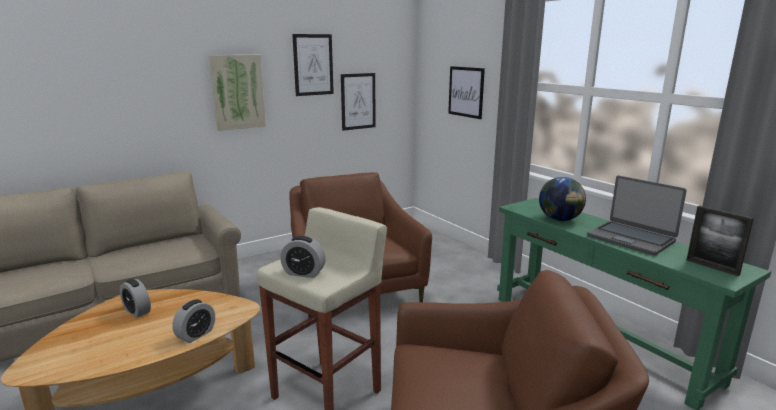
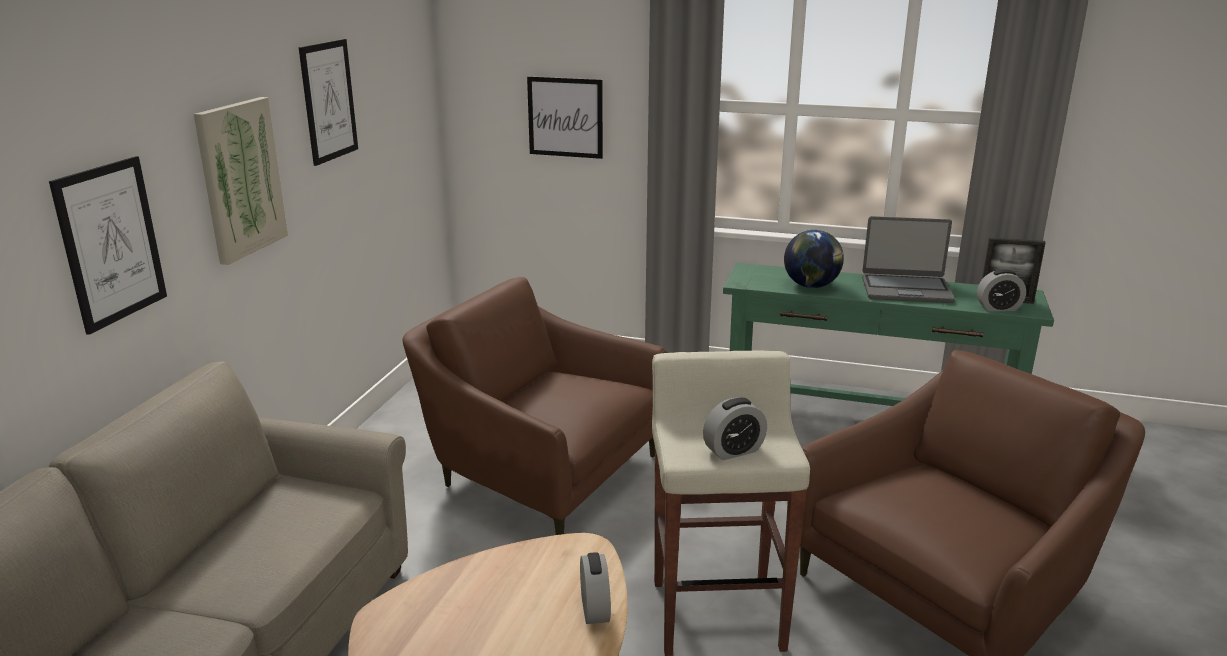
camera: 40 degrees left, 5 degrees up
(137, 311) = (440, 628): alarm clock -> alarm clock (998, 308)
(358, 101) = (385, 155): picture -> picture (111, 243)

